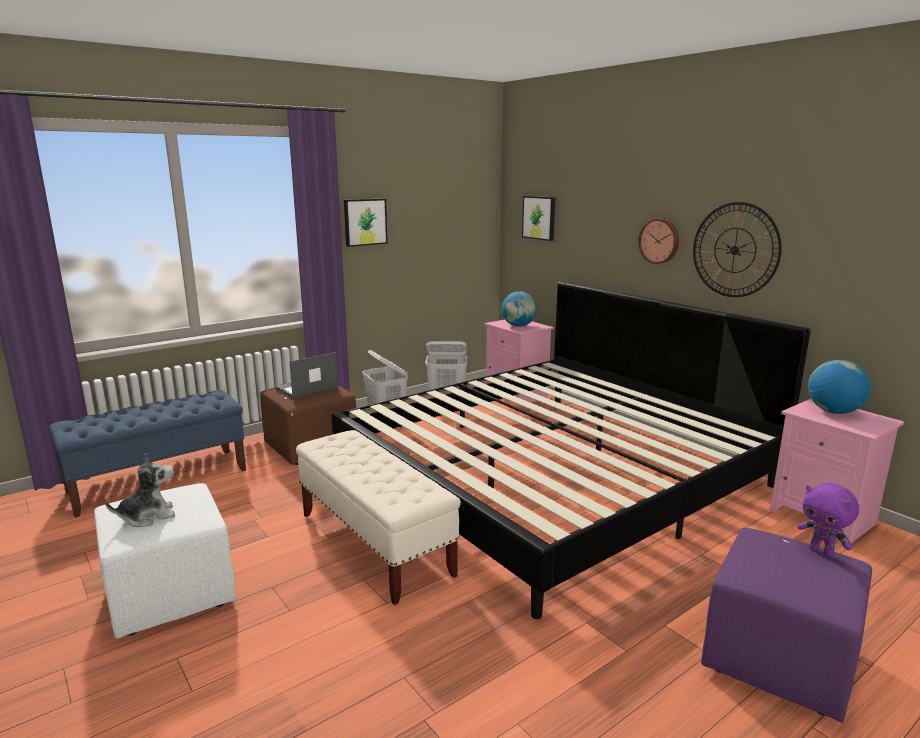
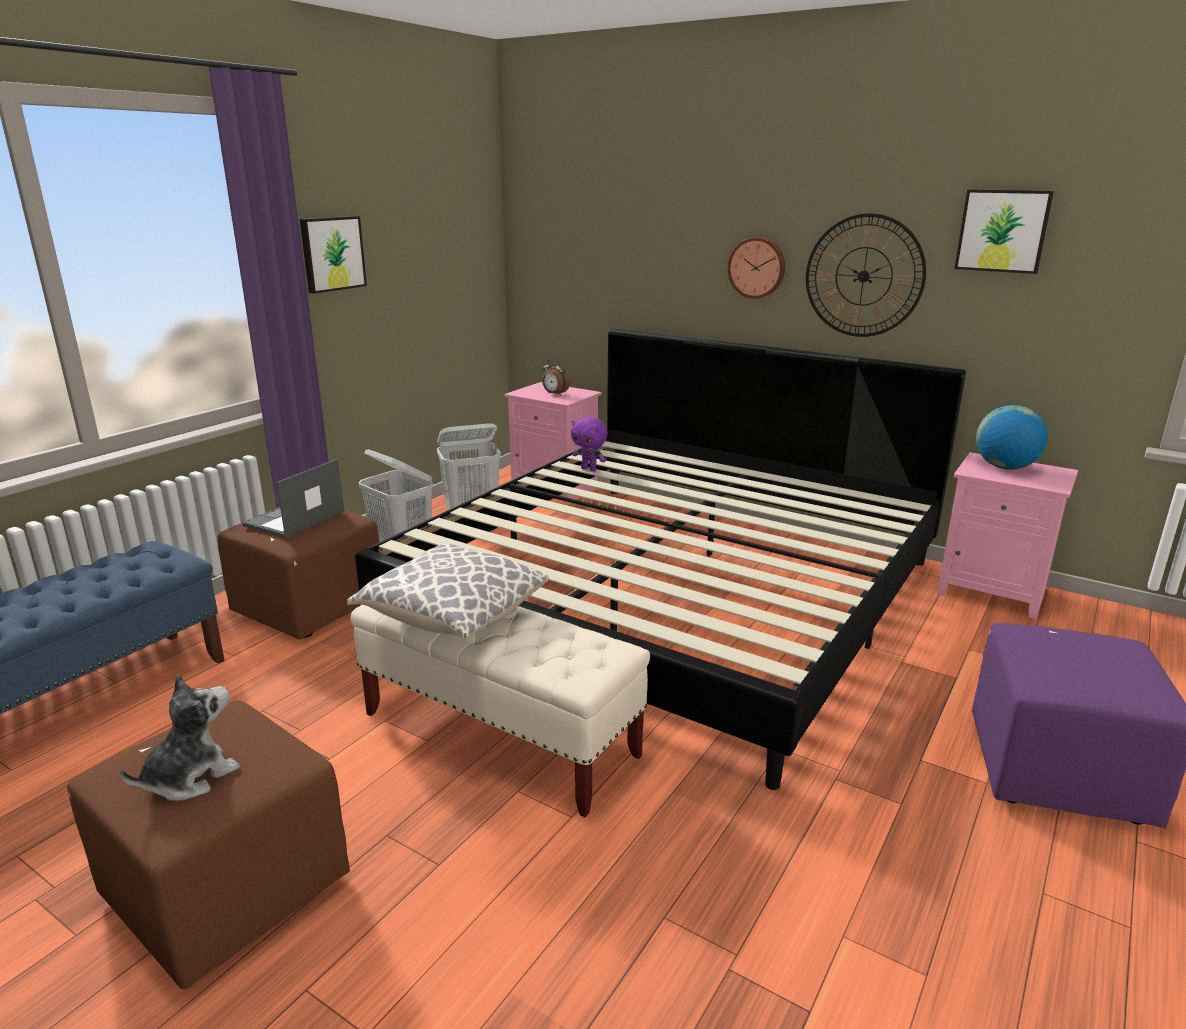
camera: 20 degrees left, 5 degrees up
(170, 594) = (224, 889): white ottoman -> brown ottoman
(350, 456) = (452, 616): none -> pillow
(518, 326) = (555, 394): globe -> alarm clock
(539, 217) = (569, 240): picture -> picture (1003, 231)
(822, 551) = (1095, 637): purple plush toy -> purple plush toy (589, 469)

